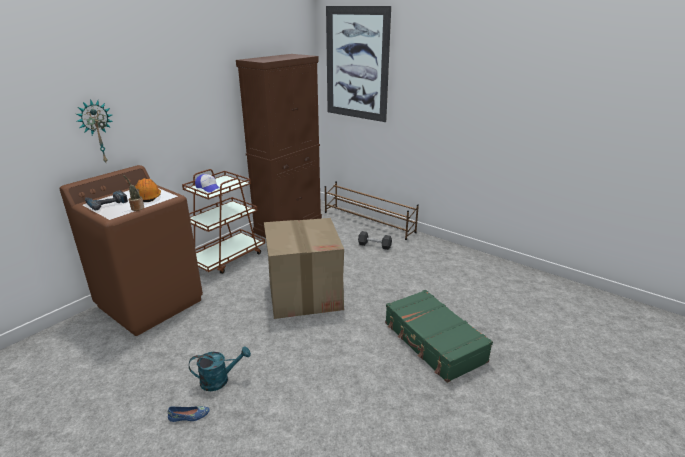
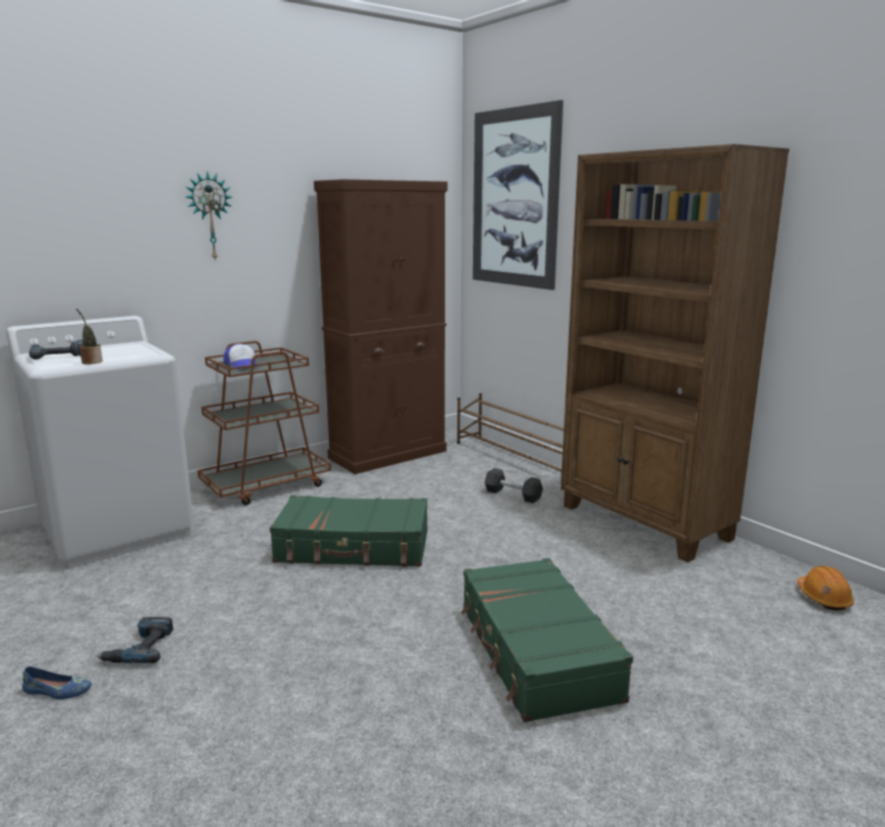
camera: 15 degrees right, 10 degrees down
(97, 132) = (76, 258): wall clock -> wall clock (209, 217)
(148, 197) = (121, 353): orange hard hat -> orange hard hat (823, 598)
(151, 302) = (118, 529): brown washing machine -> white washing machine
(220, 380) = (139, 648): turquoise watering can -> power drill
(304, 293) = (353, 547): cardboard box -> green suitcase
(451, 255) = (644, 523): none -> brown bookcase

